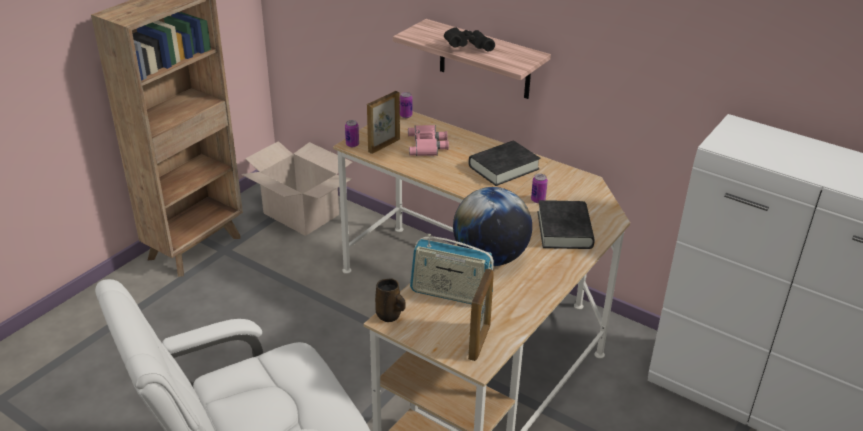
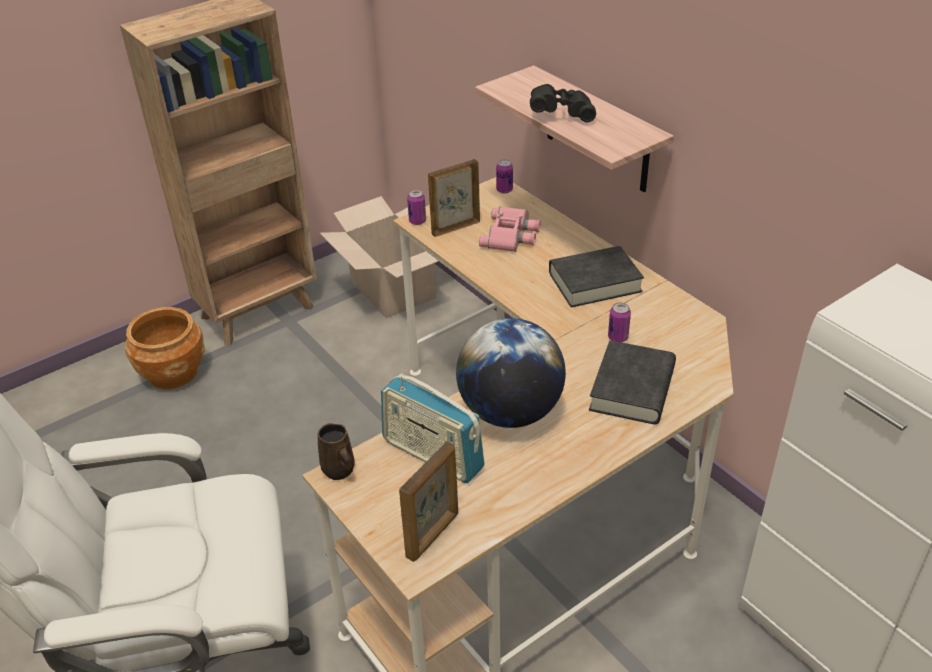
camera: 20 degrees right, 5 degrees up
(143, 305) = (173, 373): none -> brown planter

